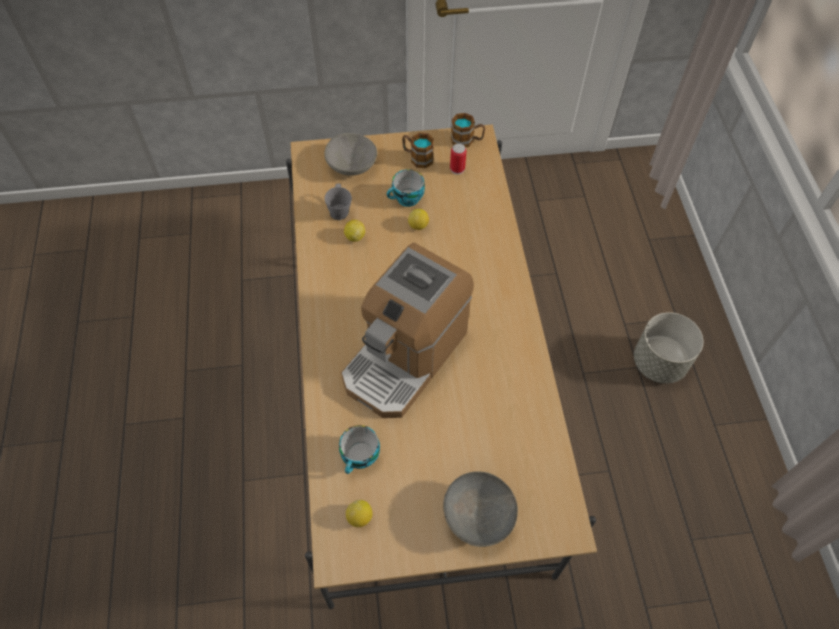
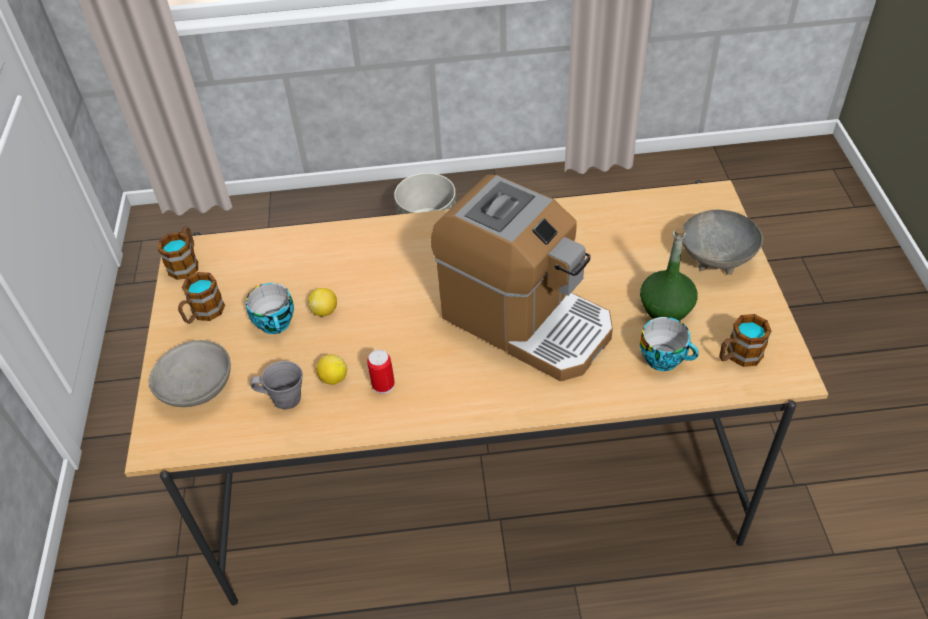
camera: 85 degrees left, 10 degrees down
(359, 517) = (738, 356): lemon -> mug
(417, 465) = (666, 307): none -> green bottle
(457, 169) = (234, 273): can -> can (383, 385)

